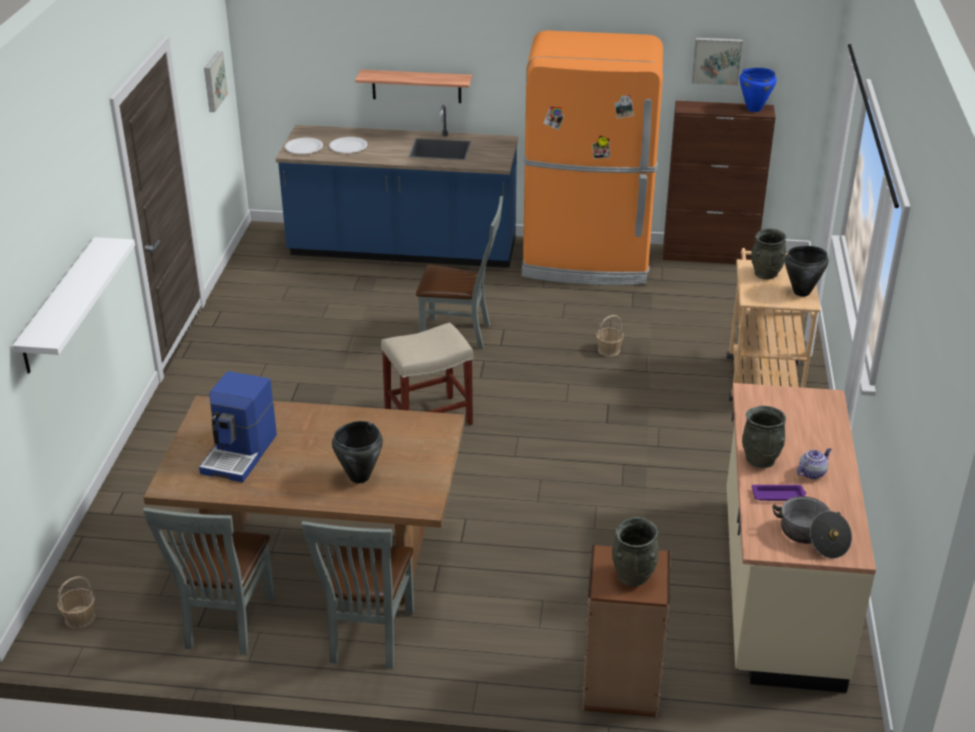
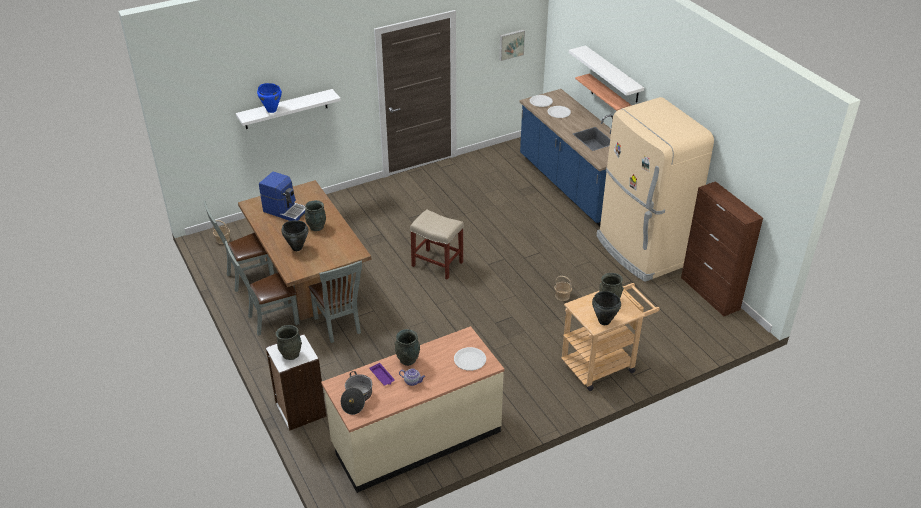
camera: 55 degrees right, 5 degrees up
(240, 453) = (285, 210): coffee machine -> coffee machine turned 135 degrees counterclockwise
(328, 438) = (316, 227): none -> grey vase
(418, 46) = (612, 74): none -> white shelf
(460, 334) = (518, 241): grey chair -> grey chair (339, 326)
(586, 262) = (641, 251): orange fridge -> beige fridge
(620, 686) = (300, 410): brown bookcase -> white bookcase
(716, 60) = (740, 168): picture -> none
(753, 109) = (745, 212): blue cooking pot -> blue cooking pot (271, 110)
(804, 409) = (470, 359): none -> white plate

